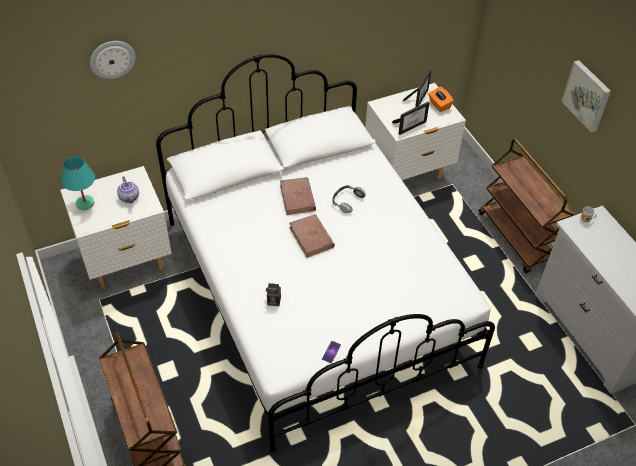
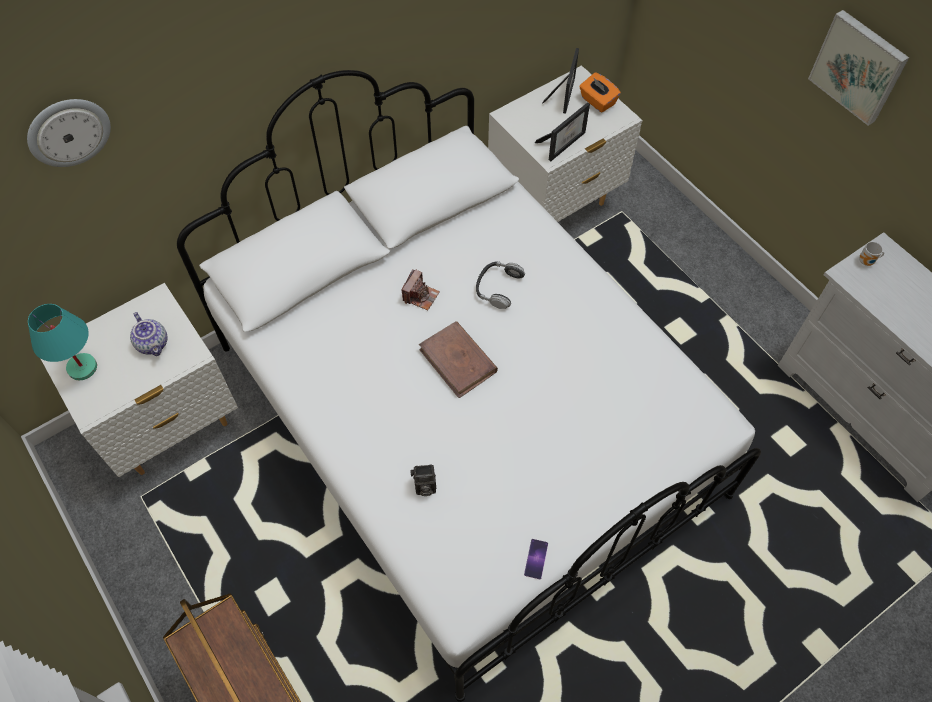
camera: 10 degrees left, 10 degrees up
(297, 198) = (420, 296): brown book -> camera
(518, 238) = (732, 279): brown cart -> none

